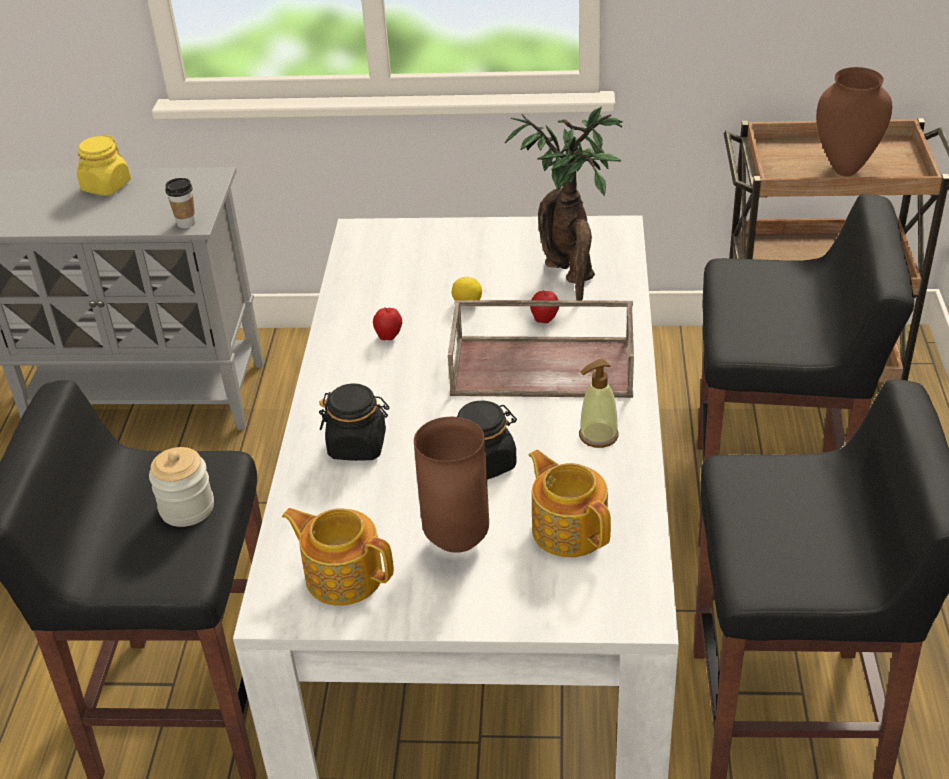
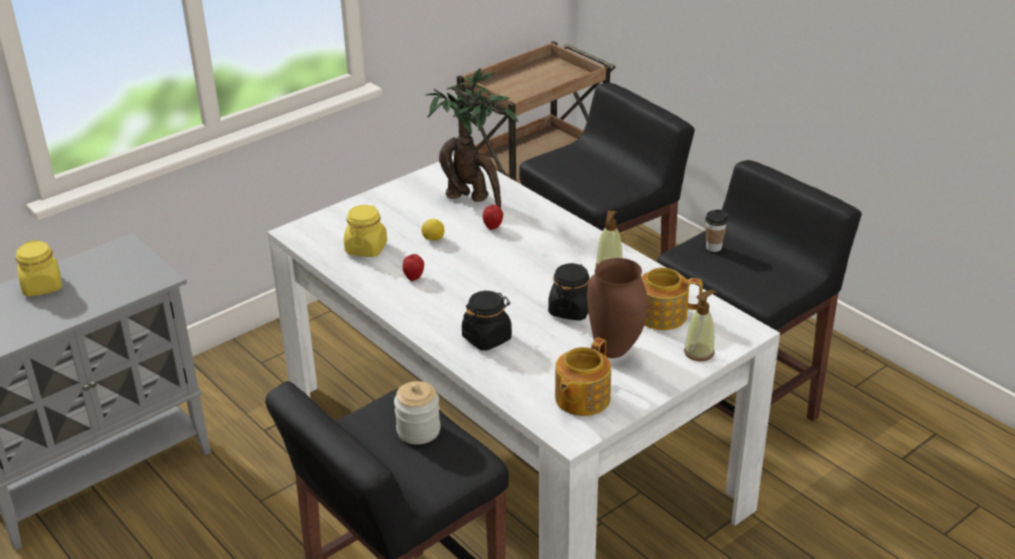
camera: 45 degrees left, 5 degrees down
(186, 223) = (156, 280): cup -> cup (713, 247)
(343, 575) = (581, 399): teapot -> teapot turned 45 degrees counterclockwise
(393, 281) = (366, 248): none -> yellow jar
(543, 605) = (699, 352): none -> soap dispenser
(544, 366) = (529, 249): brown tray -> none
(845, 168) = (542, 83): brown vase -> none

